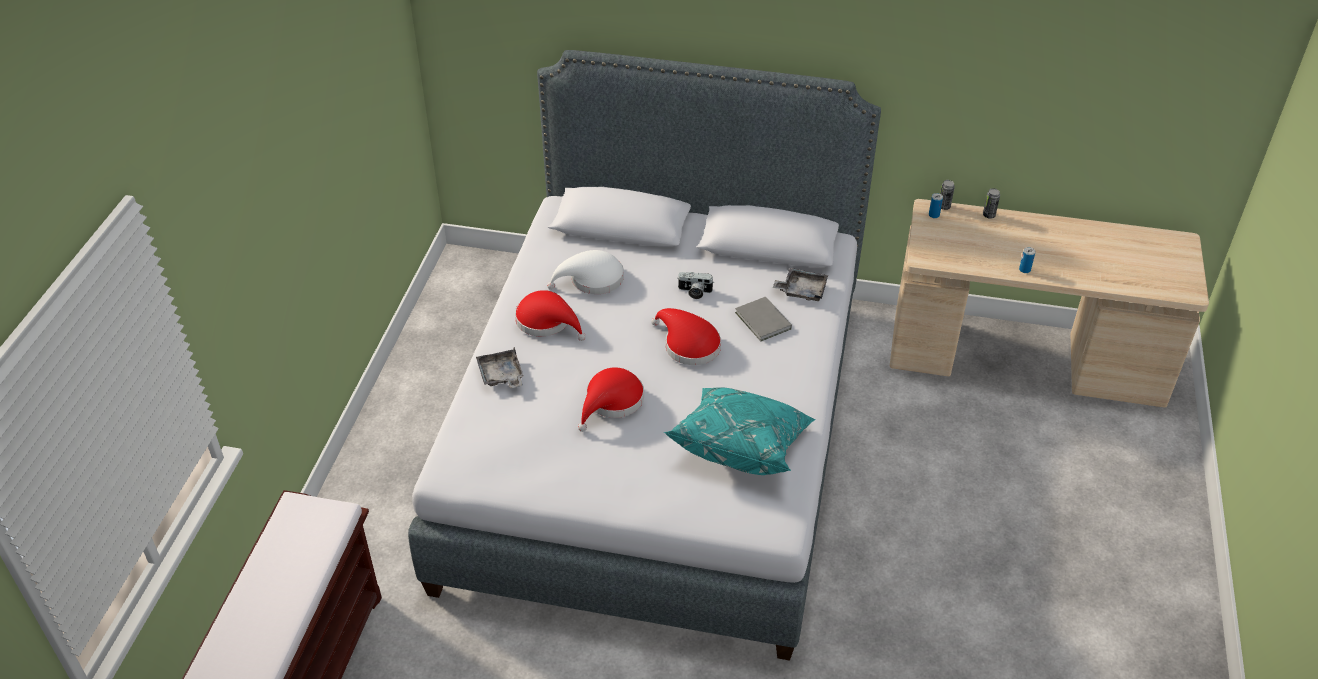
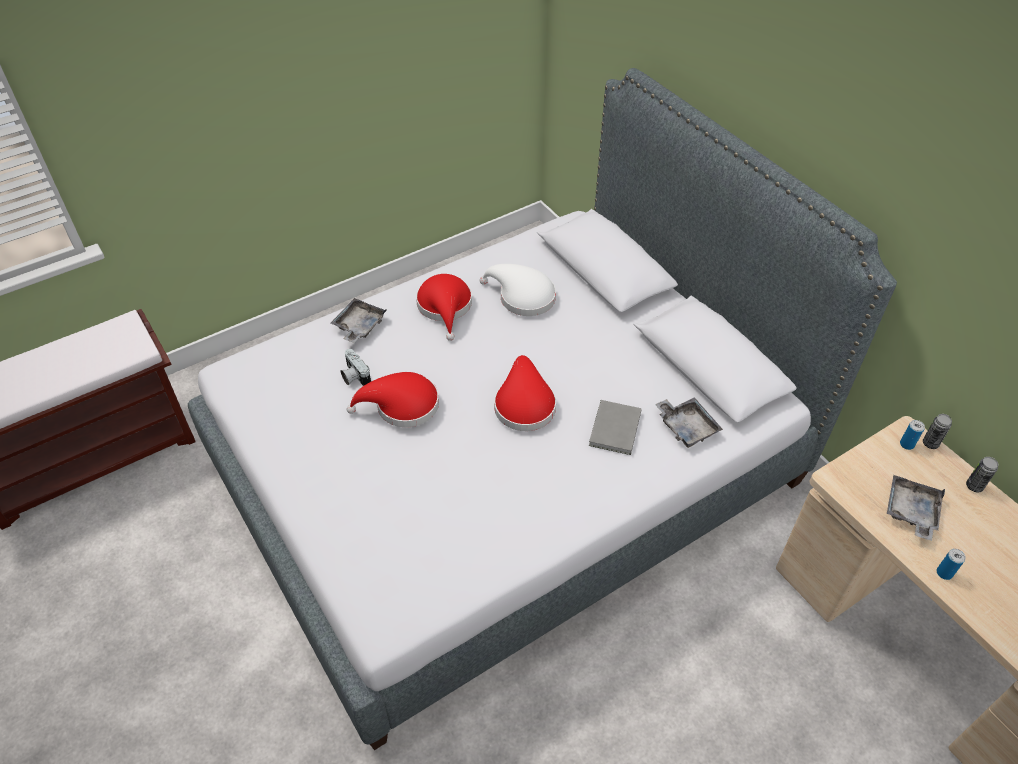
camera: 45 degrees right, 5 degrees up
(694, 292) = (589, 362): camera -> camera (354, 376)
(742, 445) = (451, 525): turquoise pillow -> none
(976, 250) = (911, 512): none -> grey tray

